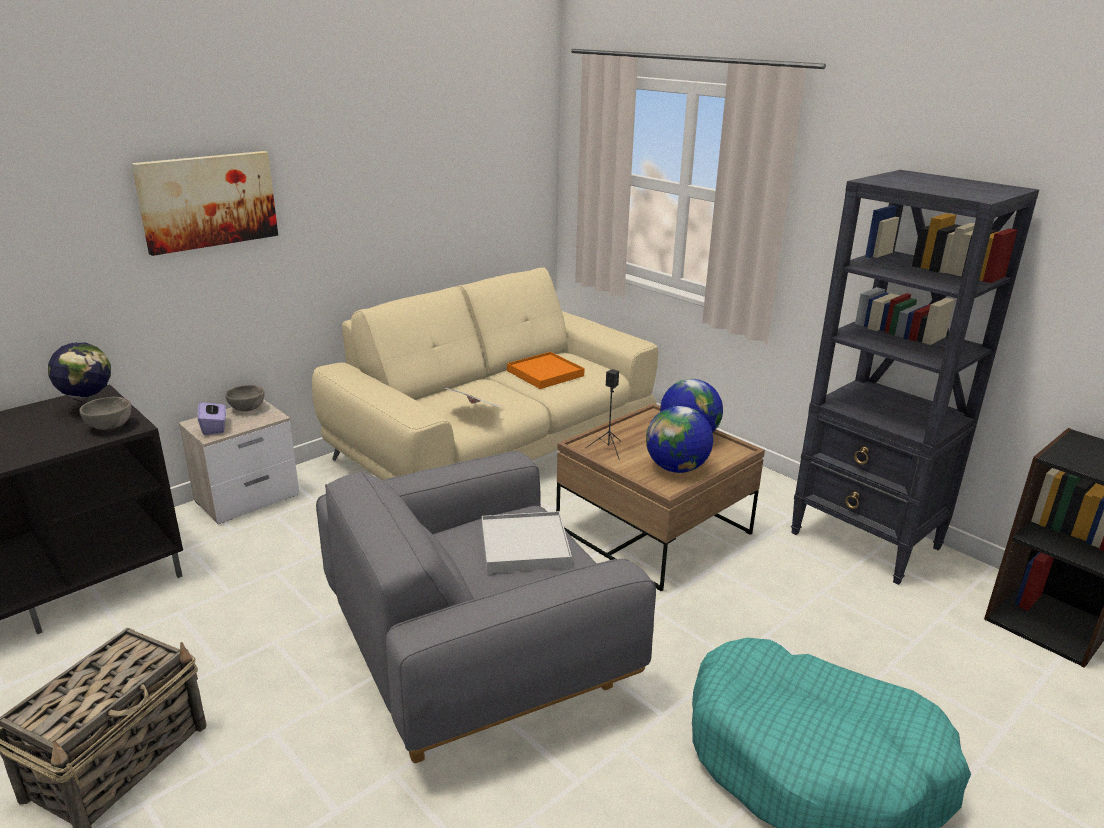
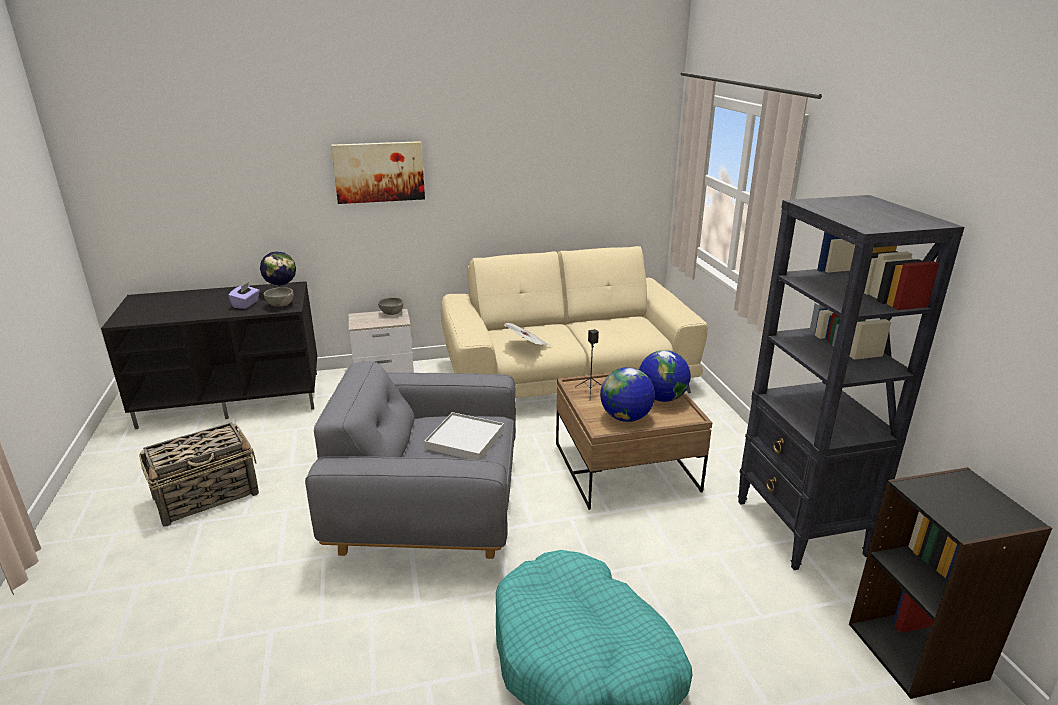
camera: 30 degrees right, 0 degrees up
(214, 427) = (363, 321): purple tissue box -> purple tissue box (246, 304)
(545, 373) = (606, 329): orange tray -> none

